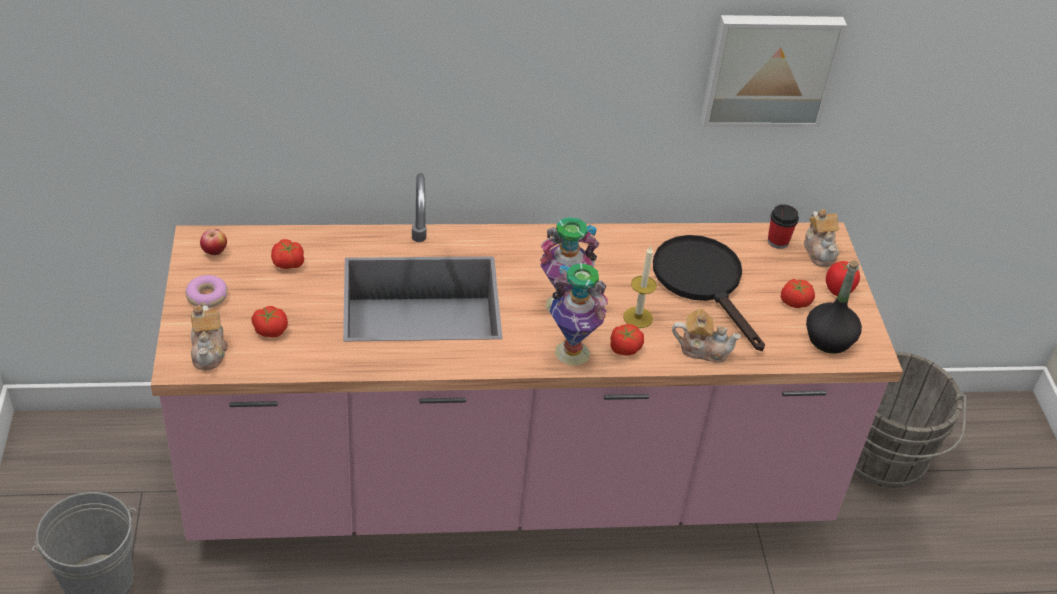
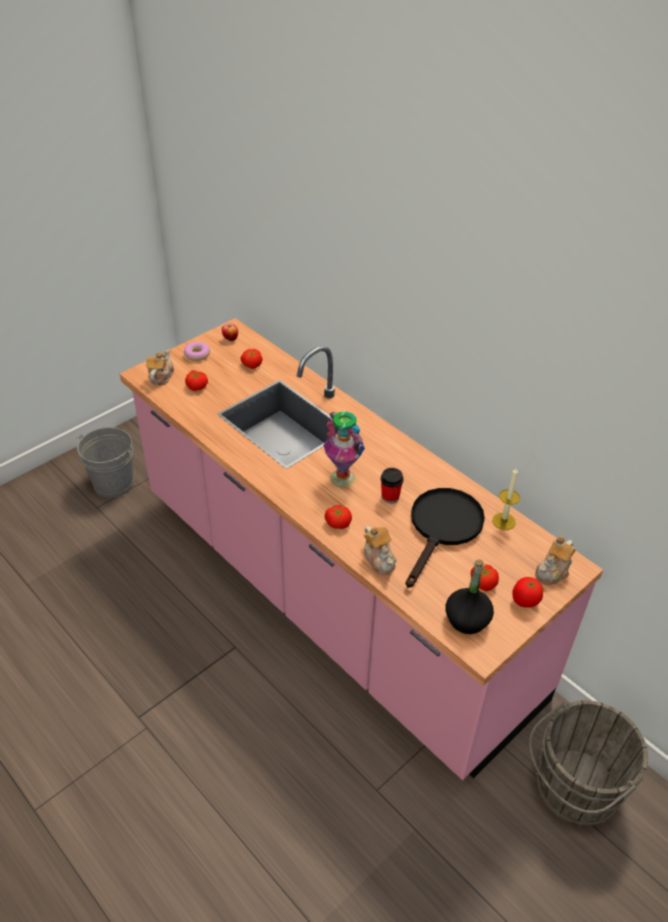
camera: 55 degrees right, 0 degrees up
(209, 350) = (161, 376): teapot -> teapot turned 150 degrees clockwise
(571, 353) = (306, 502): vase -> none
(638, 317) = (372, 515): candle -> candle (503, 521)
(770, 68) = (559, 395): picture -> none
(778, 241) = (532, 544): cup -> cup (390, 497)

